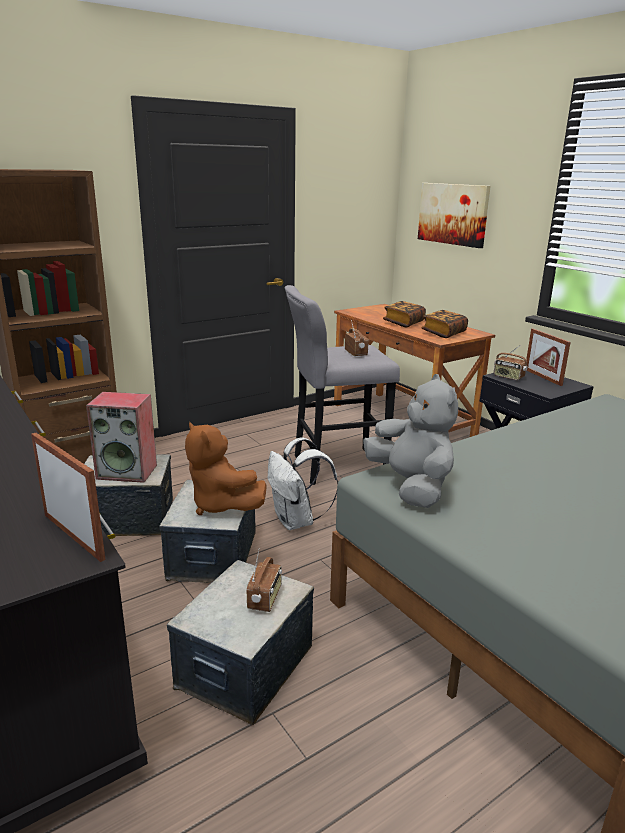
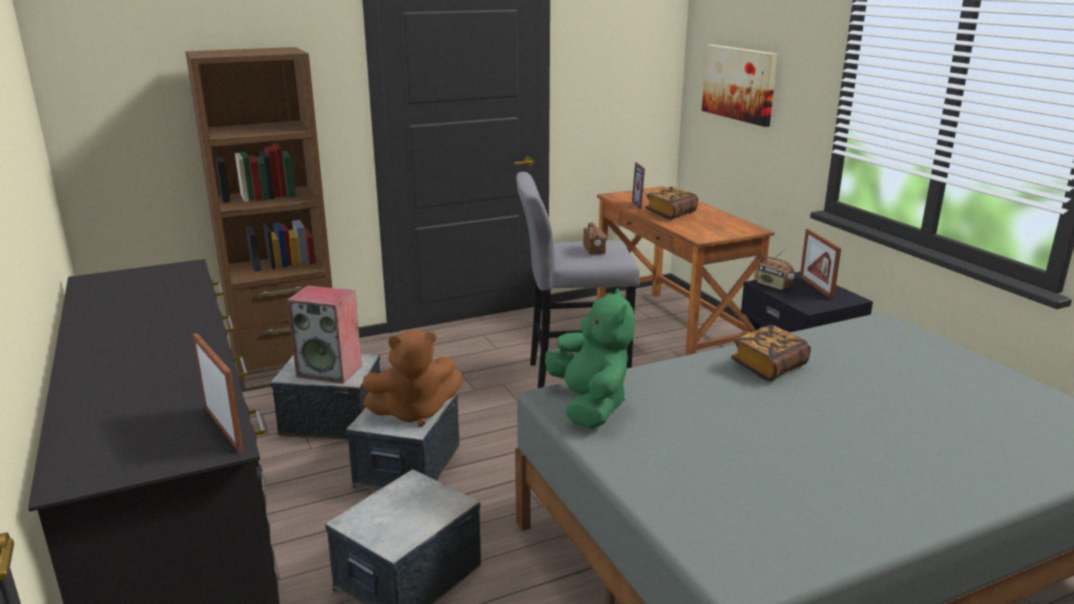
camera: 10 degrees right, 0 degrees up
(221, 505) = (414, 412): brown plush toy -> brown plush toy turned 75 degrees counterclockwise
(265, 599) = (426, 509): radio -> none
(297, 521) = (508, 436): white backpack -> none
(377, 317) = (643, 205): none -> picture frame
(411, 486) = (589, 405): grey plush toy -> green plush toy
(443, 333) = (711, 228): book -> book (769, 366)

